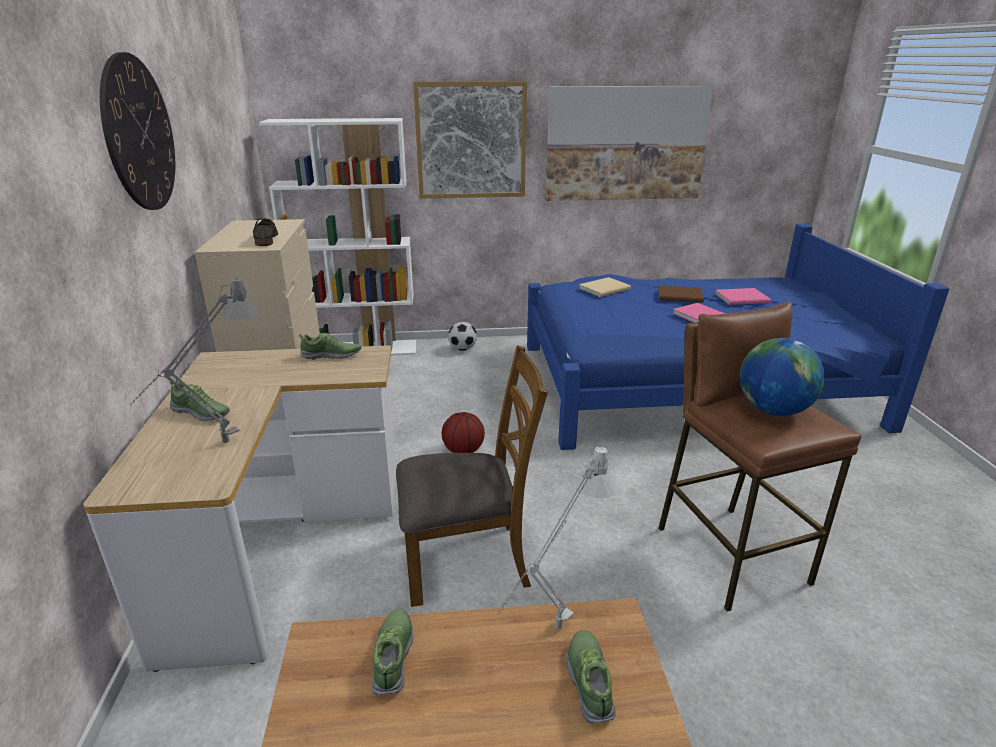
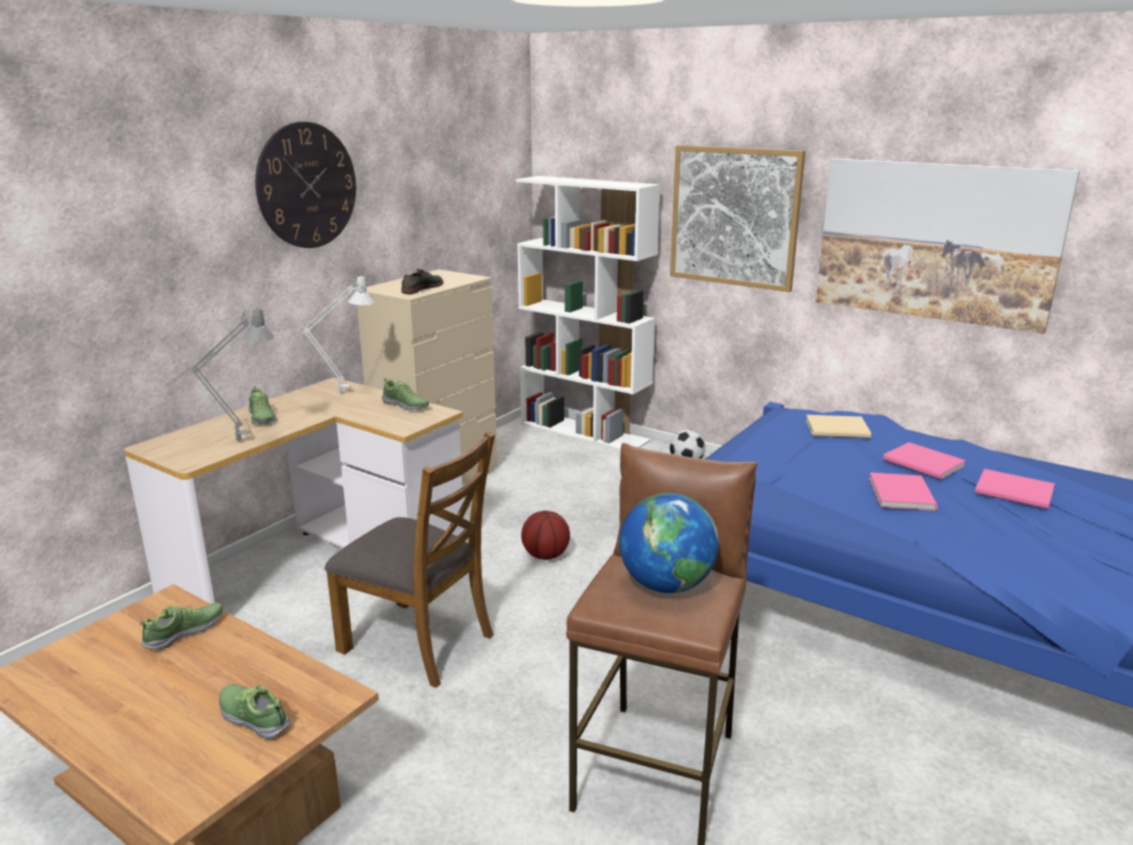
camera: 40 degrees right, 5 degrees down
(552, 635) = (282, 678): grey table lamp -> grey table lamp (334, 394)
(590, 681) = (254, 717): shoe -> shoe turned 90 degrees counterclockwise
(681, 296) = (924, 464): brown book -> pink book

